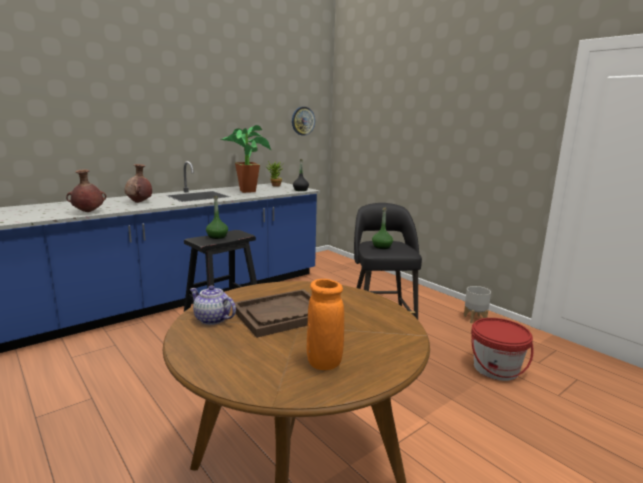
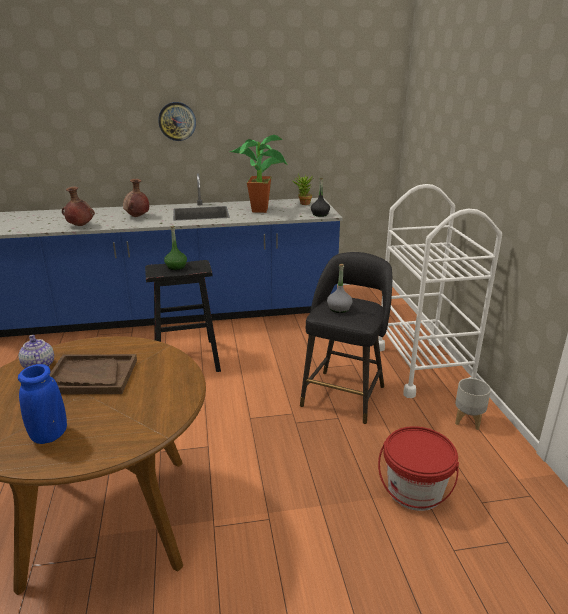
camera: 30 degrees right, 10 degrees up
(303, 121) = (357, 122): wall clock -> wall clock (177, 121)
(324, 362) = (49, 435): orange vase -> blue vase
(381, 247) = (339, 309): green bottle -> grey bottle
(411, 295) = (422, 367): none -> white cart

